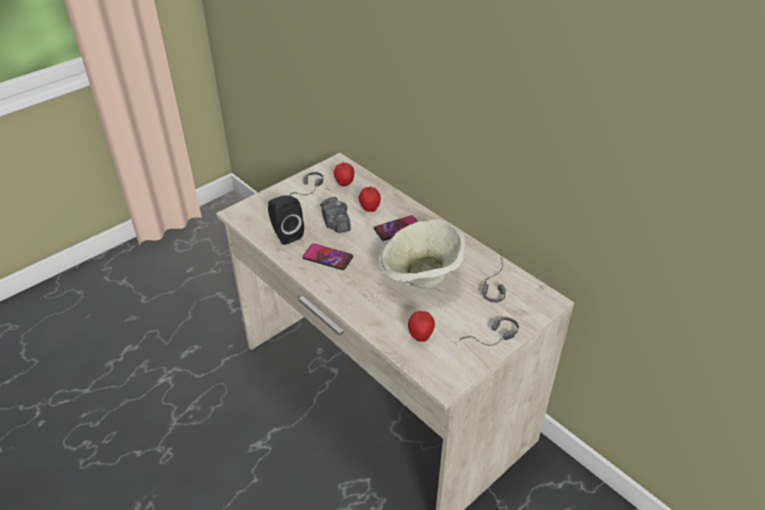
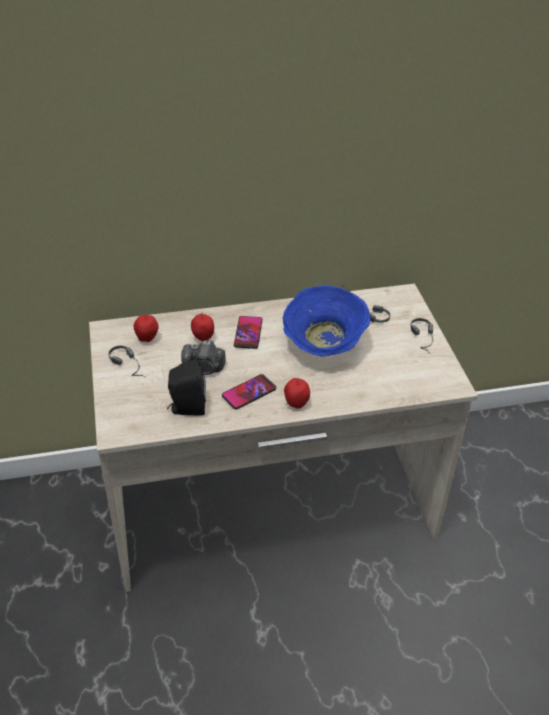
camera: 60 degrees left, 0 degrees up
(420, 277) = (324, 346): beige bowl -> blue bowl
(420, 336) = (395, 377): apple -> apple (296, 404)

